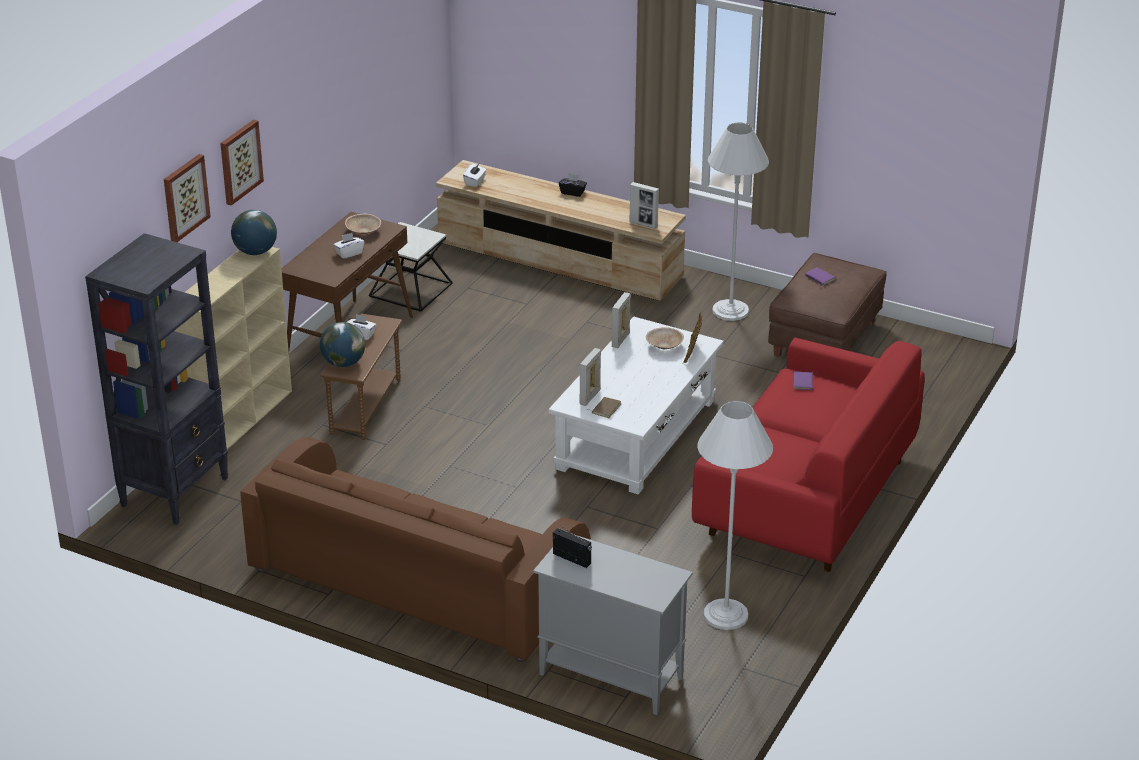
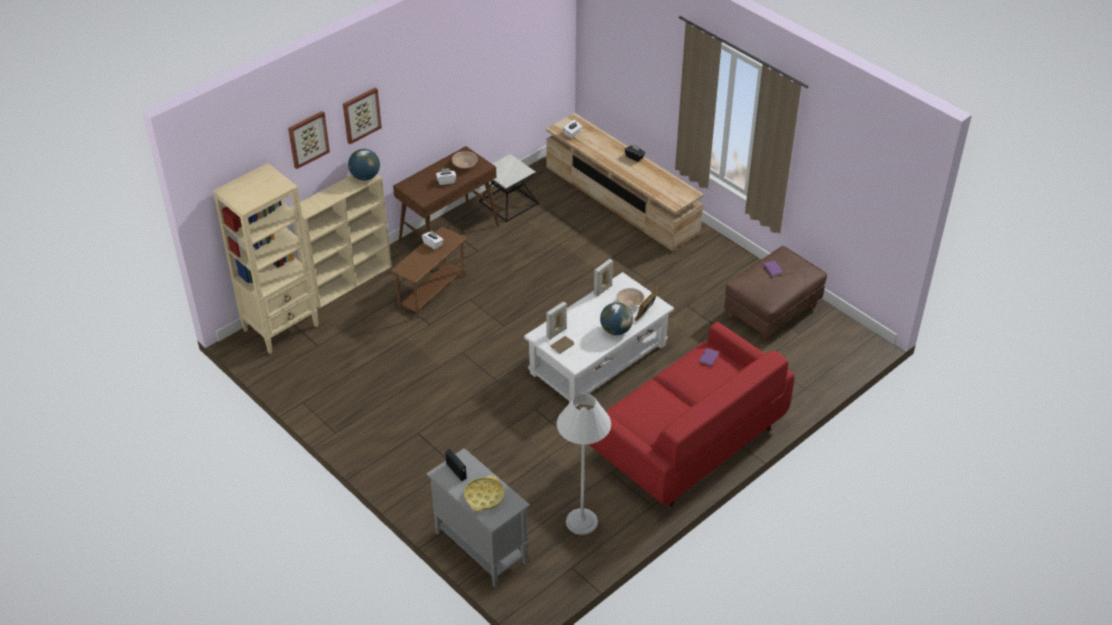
camera: 20 degrees right, 10 degrees up
(176, 491) = (281, 328): black bookcase -> beige bookcase
(343, 363) = (409, 265): globe -> globe (615, 330)
(416, 580) = (395, 437): brown sofa -> none
(627, 577) = (484, 496): none -> yellow tray
(643, 224) = (669, 195): picture frame -> none
(730, 311) = (718, 271): white floor lamp -> none

